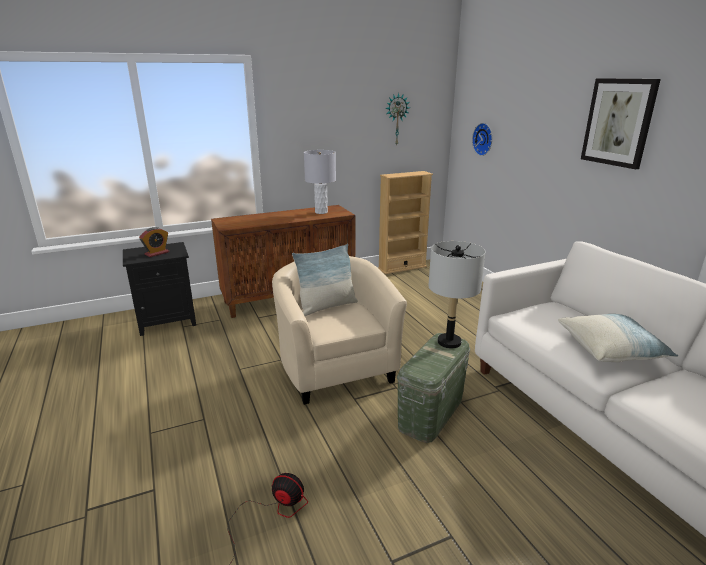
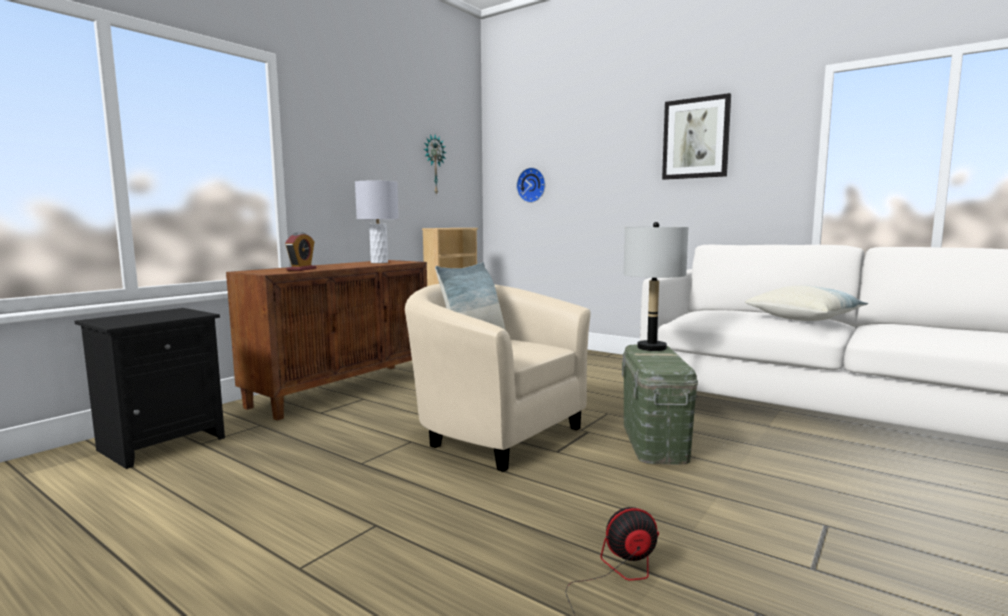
camera: 30 degrees left, 15 degrees down
(157, 253) = (155, 317): alarm clock -> alarm clock (301, 269)

